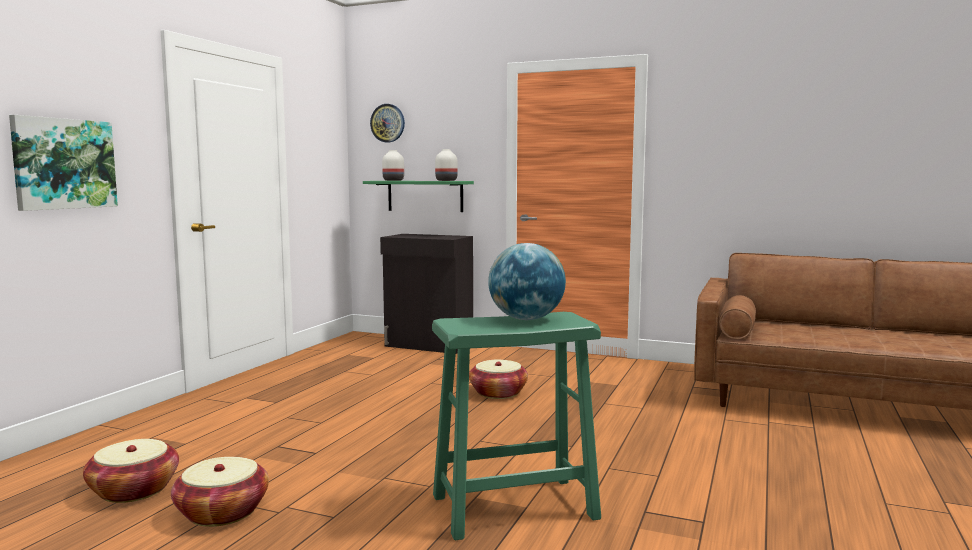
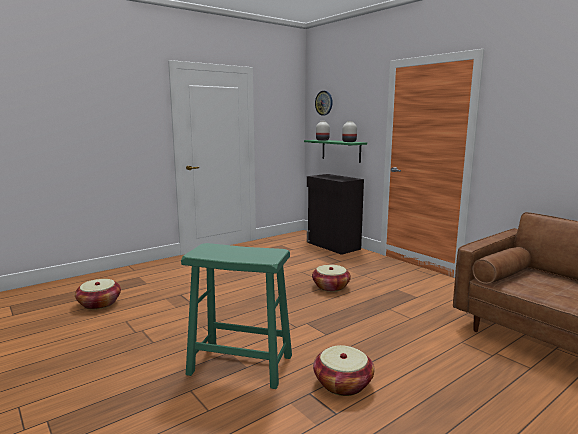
camera: 30 degrees right, 5 degrees up
(64, 164) = (108, 136): picture -> none
(222, 512) = (115, 325): basket -> basket (343, 384)
(526, 319) = (248, 251): globe -> none

